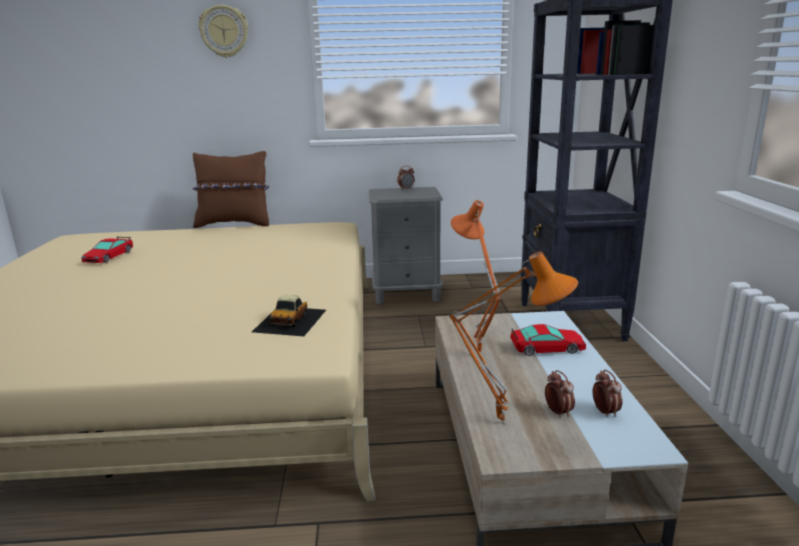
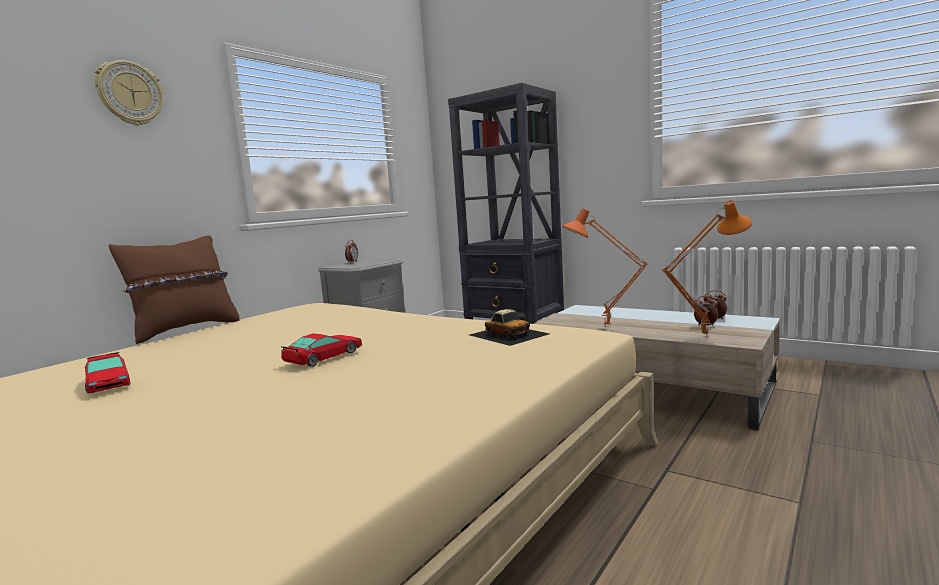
camera: 50 degrees left, 10 degrees down
(547, 348) = (621, 315): toy car -> toy car (324, 357)

